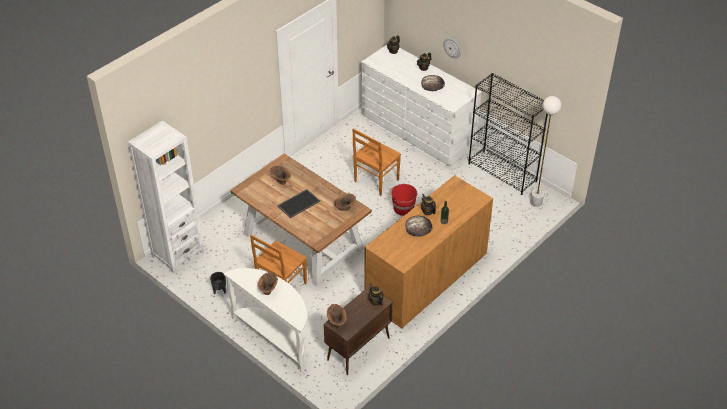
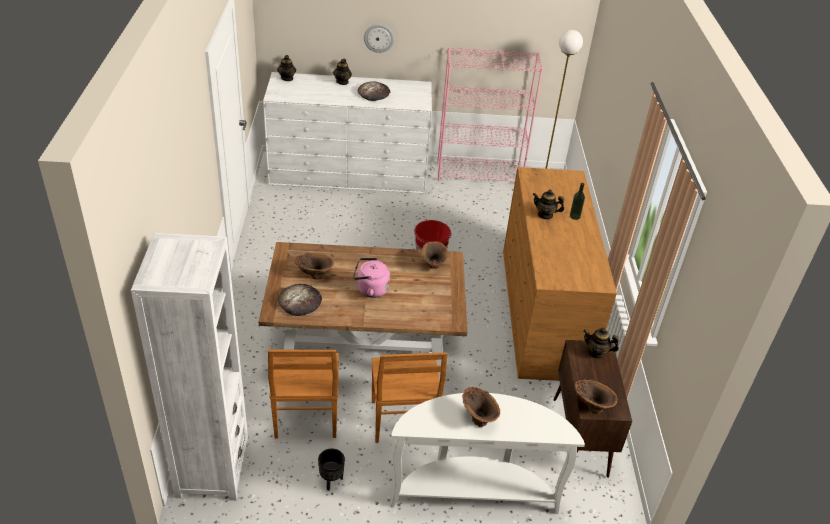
camera: 45 degrees left, 5 degrees down
(298, 203) = (370, 289): tray -> pink kettle
(375, 181) = (366, 242): brown chair -> brown chair (306, 419)
(418, 227) = (560, 236): bread -> bread (300, 301)
(502, 173) = (479, 174): black bookcase -> pink bookcase

